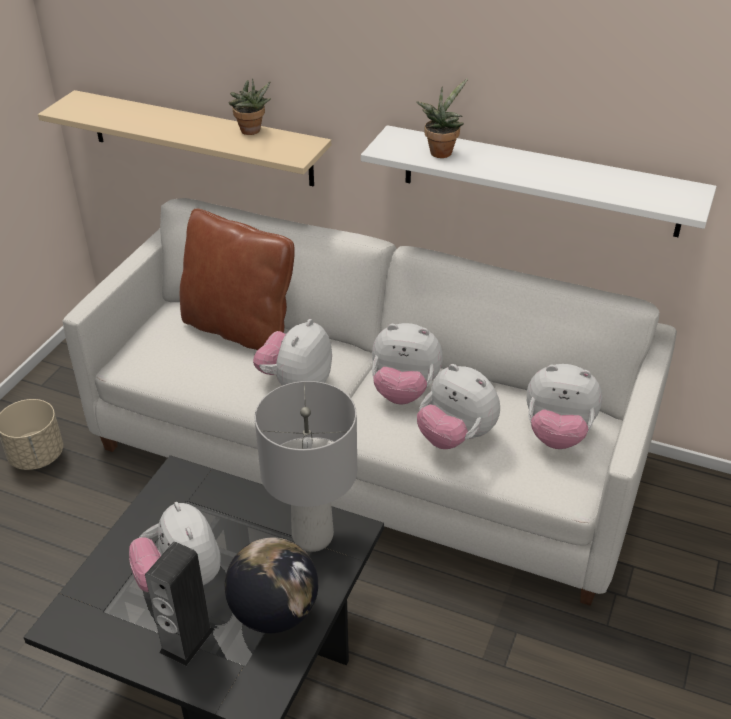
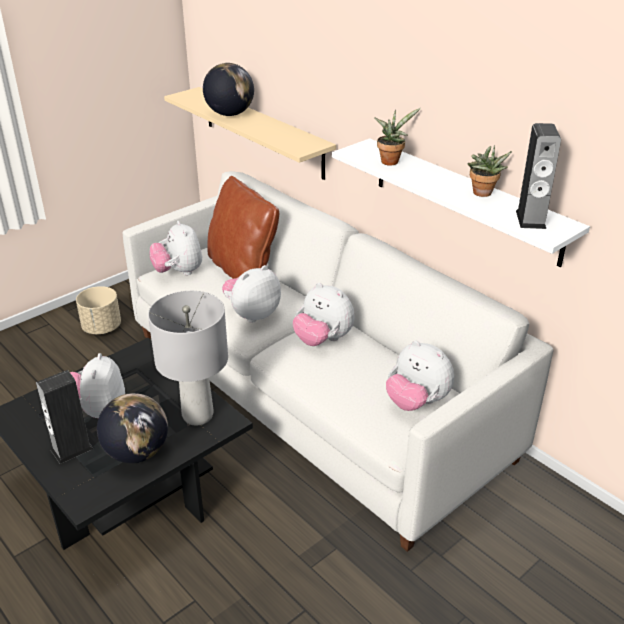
camera: 25 degrees right, 5 degrees down
(156, 123) = (230, 114): none -> globe
(251, 132) = (286, 130): potted plant -> potted plant (482, 194)
(455, 437) = (336, 379): plush toy -> plush toy (179, 272)
(654, 192) = (530, 219): none -> speaker

